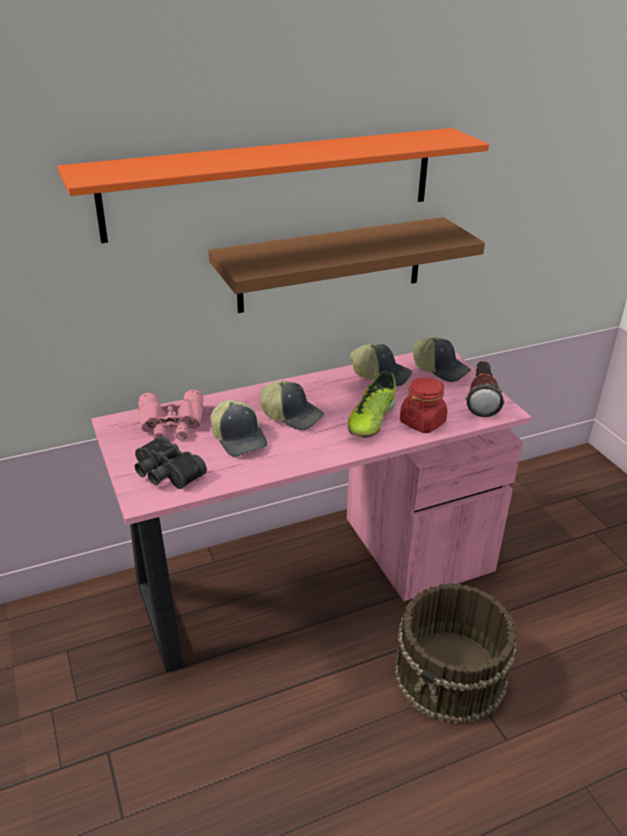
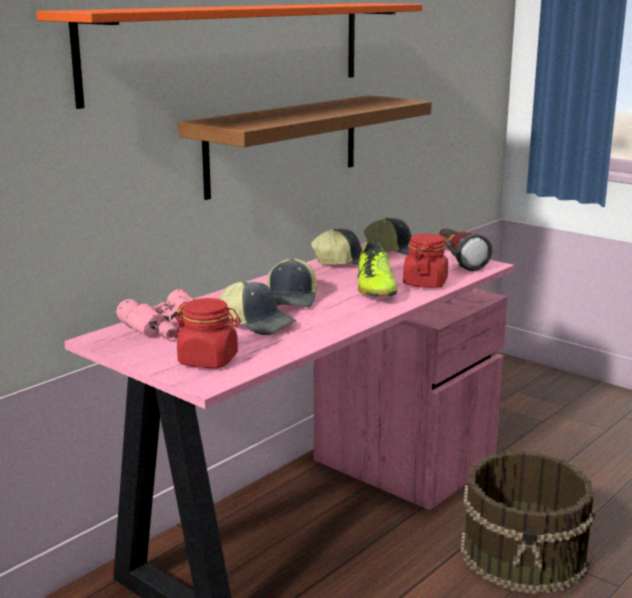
camera: 25 degrees left, 15 degrees down
(165, 473) = (208, 360): black binoculars -> red jar
(292, 415) = (292, 300): cap -> cap turned 90 degrees clockwise

